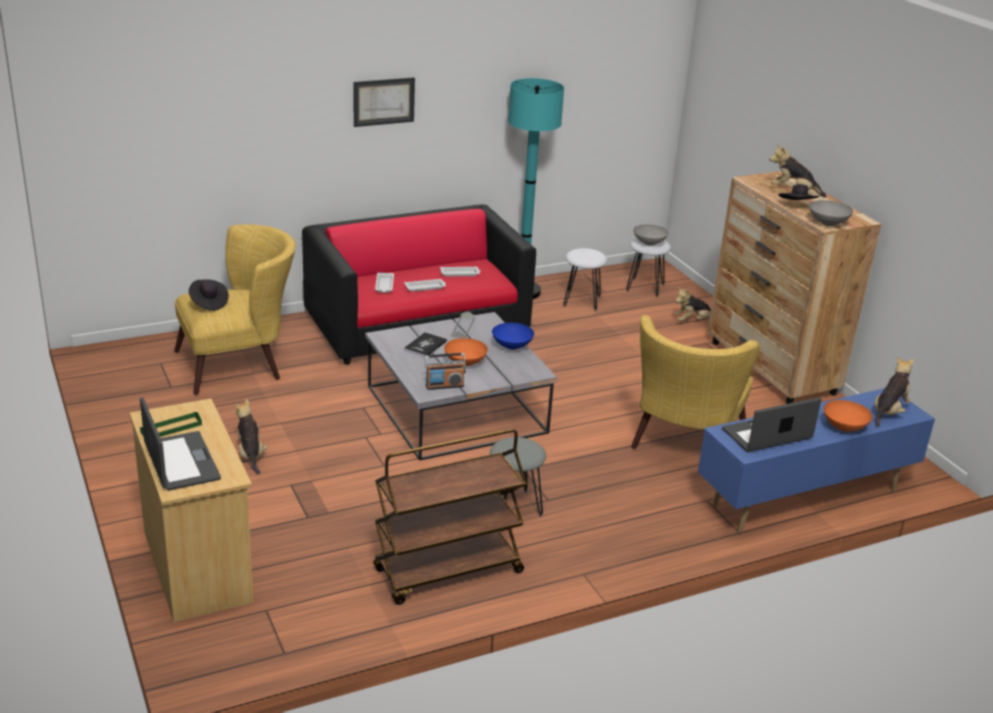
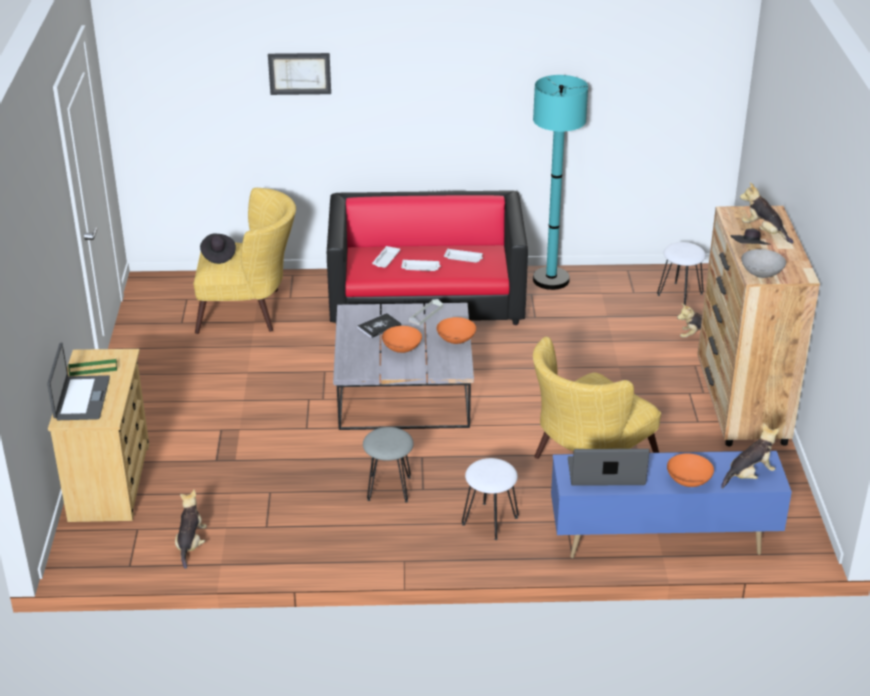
camera: 25 degrees right, 5 degrees up
(250, 455) = (206, 397): plush toy -> plush toy (191, 544)
(383, 101) = (410, 87): picture -> picture (299, 73)
(444, 385) = (367, 368): radio -> none
(447, 572) = (294, 532): brown cart -> none
(511, 346) = (455, 340): blue bowl -> orange bowl
(582, 301) = (603, 299): white stool -> white stool (490, 521)
(650, 243) = (682, 251): grey bowl -> none

